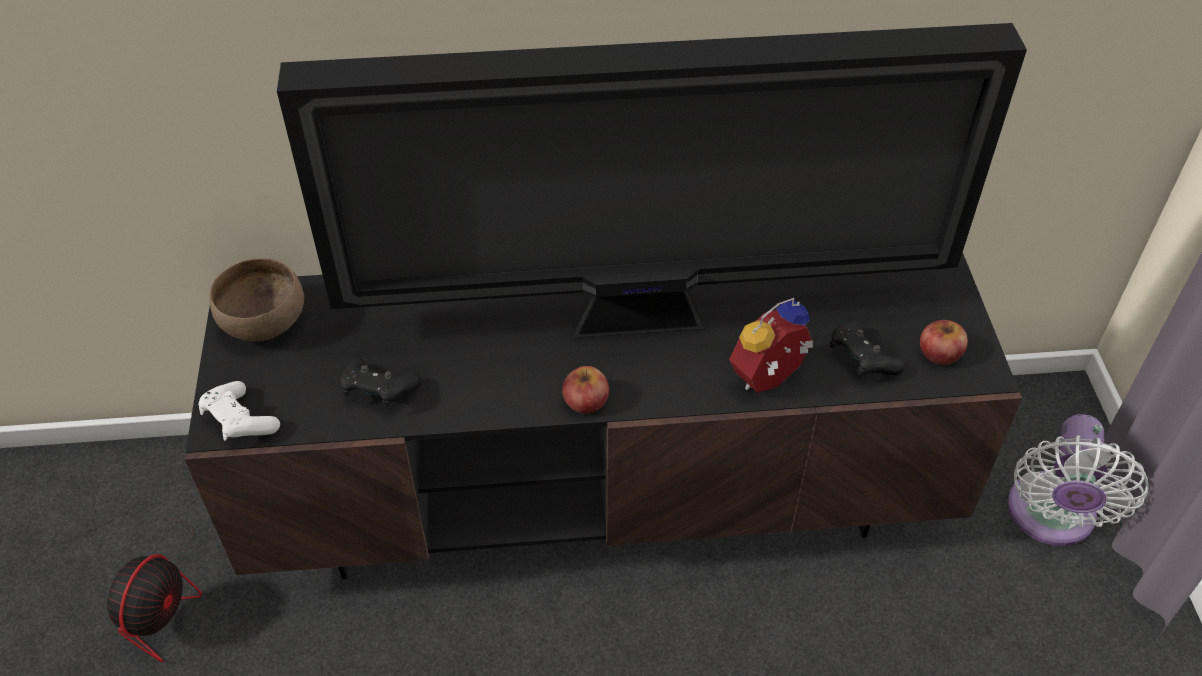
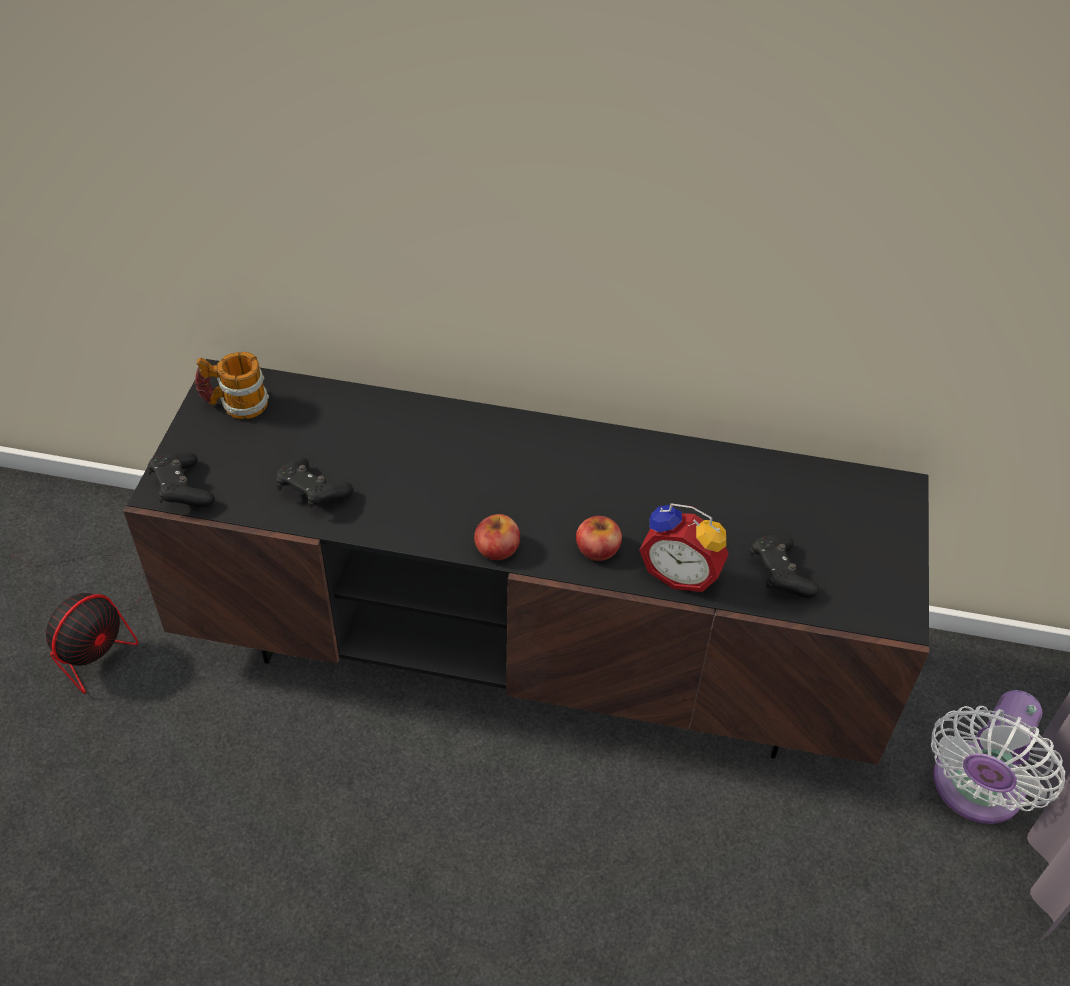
camera: 15 degrees right, 0 degrees up
(240, 422) = (182, 490): white game controller -> black game controller
(263, 321) = (235, 404): brown bowl -> mug
(645, 319) = (584, 485): television -> none
(771, 380) = (681, 572): alarm clock -> alarm clock turned 135 degrees counterclockwise
(940, 352) = (862, 587): apple -> apple (597, 548)

